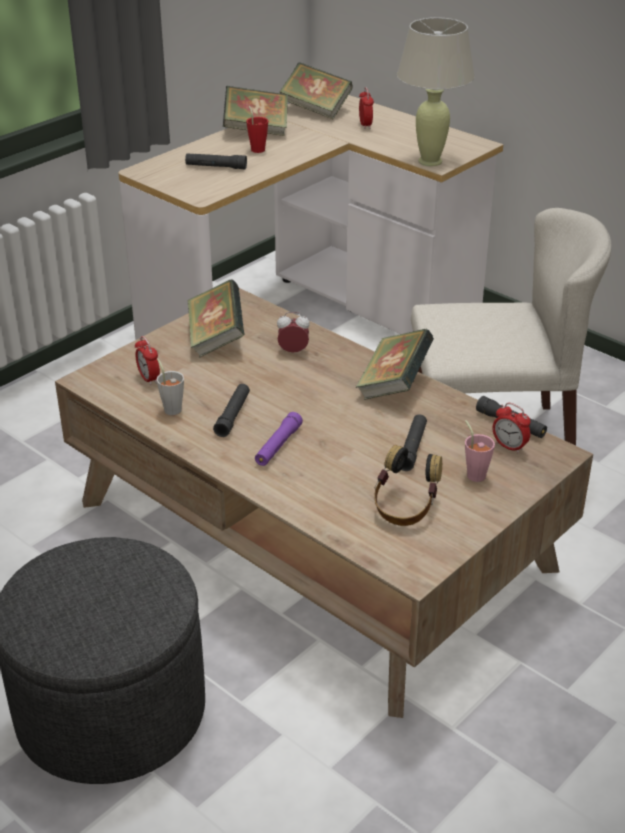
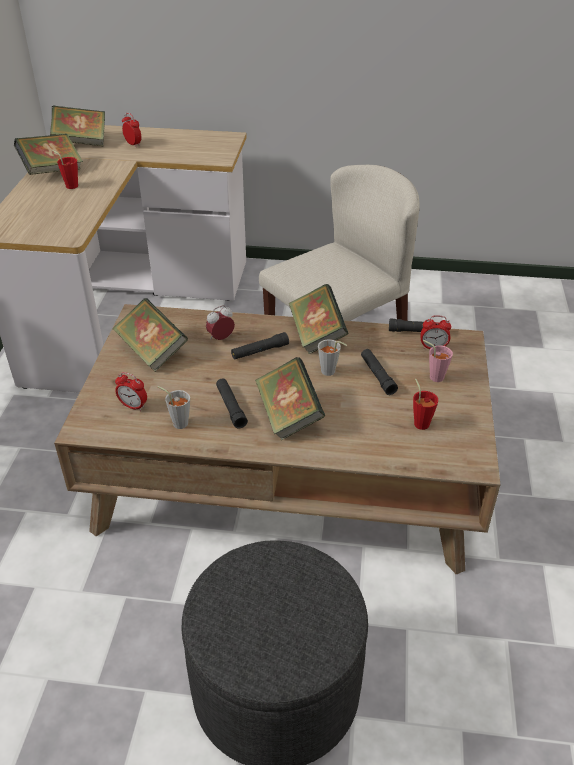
camera: 35 degrees left, 5 degrees up
(216, 167) = (53, 209): black flashlight -> black flashlight (260, 351)
(278, 446) = (289, 416): purple flashlight -> book
(366, 425) = (330, 372): none -> grey cup
(405, 508) = (420, 421): headphones -> red cup
(430, 161) = (212, 158): beige table lamp -> none

